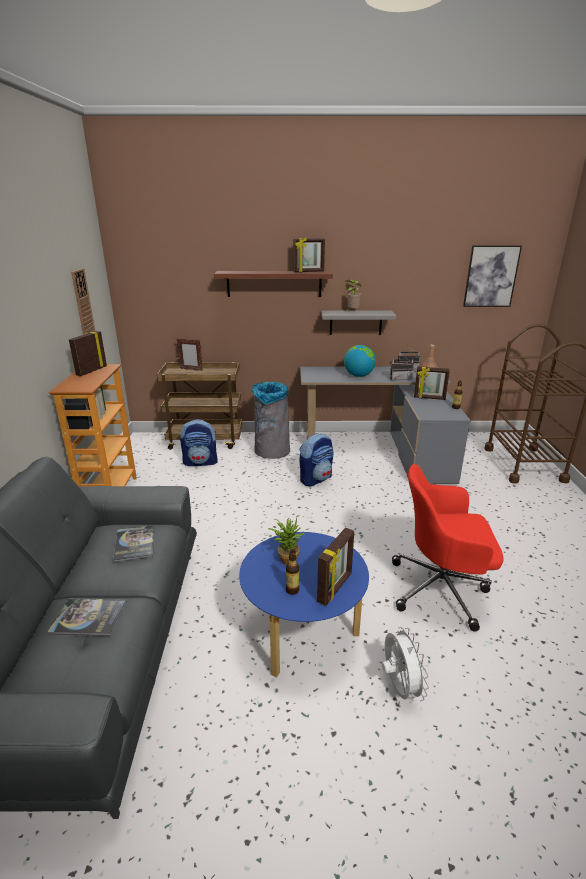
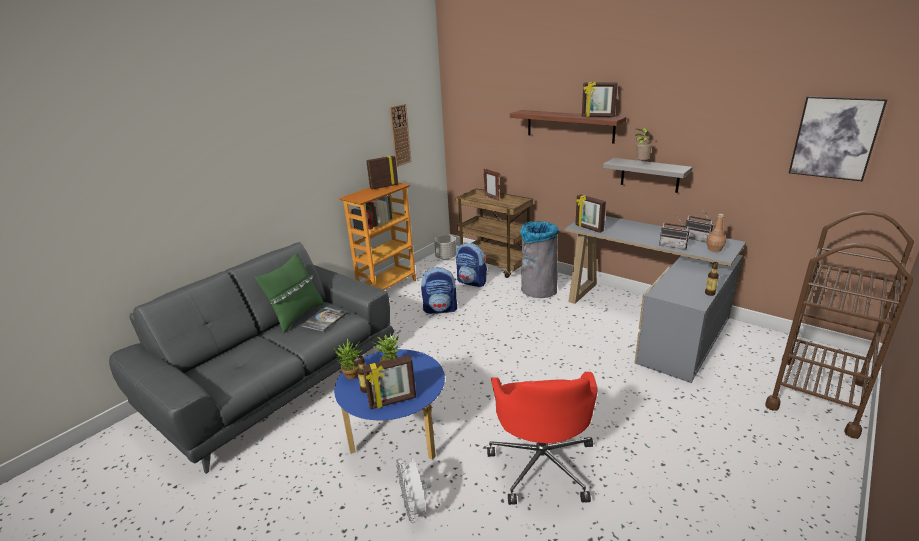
camera: 40 degrees right, 0 degrees up
(88, 553) = (297, 316): none -> green pillow
(88, 617) = (255, 352): book -> none
(143, 446) = (446, 257): none -> grey planter
(260, 586) = (351, 377): none -> potted plant
(316, 479) = (548, 326): backpack -> backpack (440, 309)
(358, 375) = (631, 233): globe -> none
(399, 687) = (416, 509): white fan -> white fan turned 135 degrees clockwise
(429, 398) = (694, 275): picture frame -> picture frame (588, 228)
(441, 589) = (542, 463): red office chair -> red office chair turned 135 degrees counterclockwise

